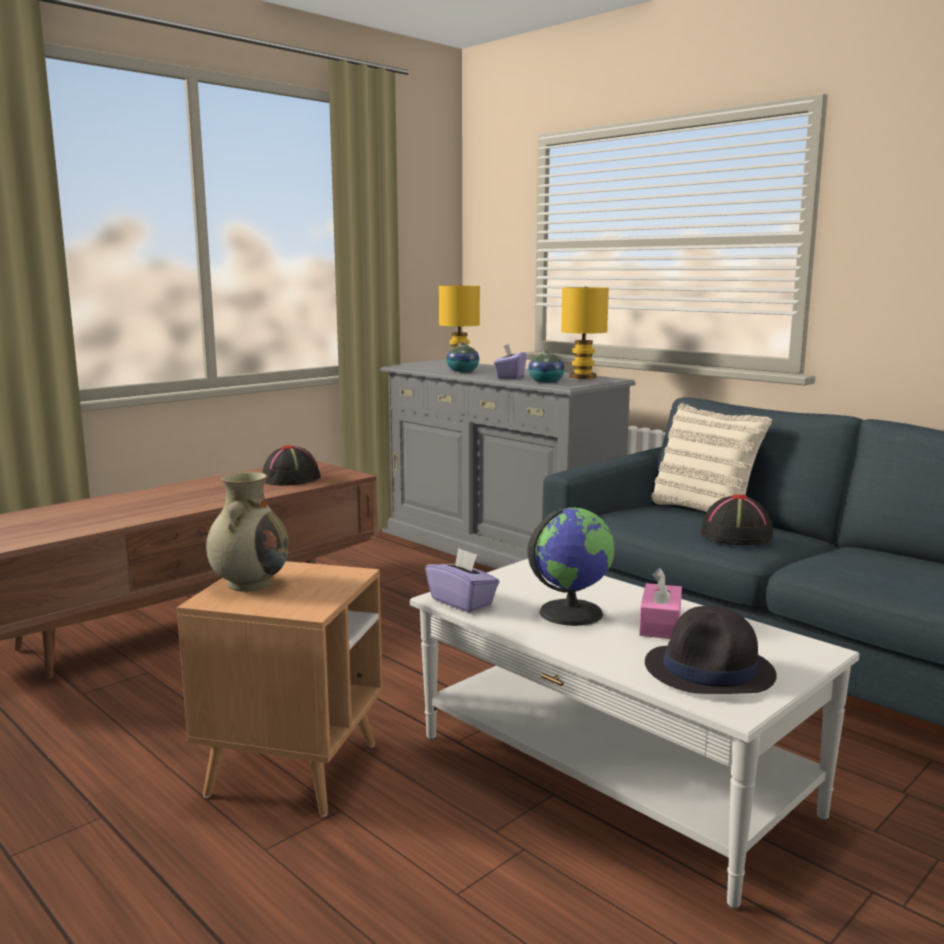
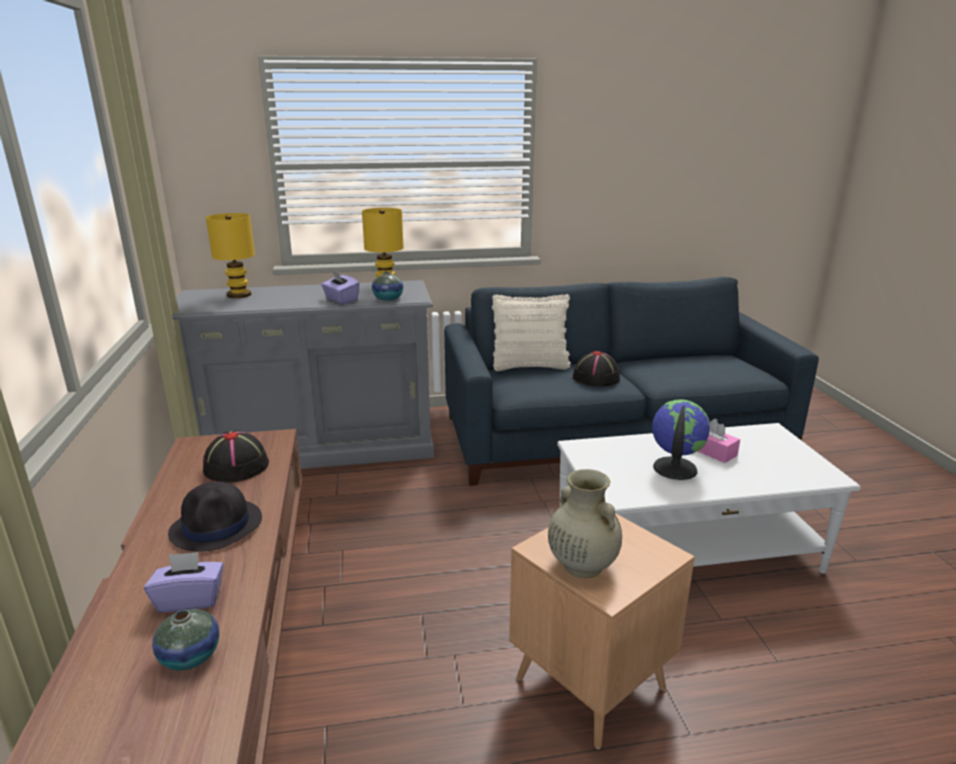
camera: 55 degrees left, 10 degrees up
(462, 371) = (276, 302): vase -> vase (190, 656)
(462, 602) = (626, 495): purple tissue box -> purple tissue box (190, 599)
(710, 671) = (784, 464): black hat -> black hat (217, 526)

